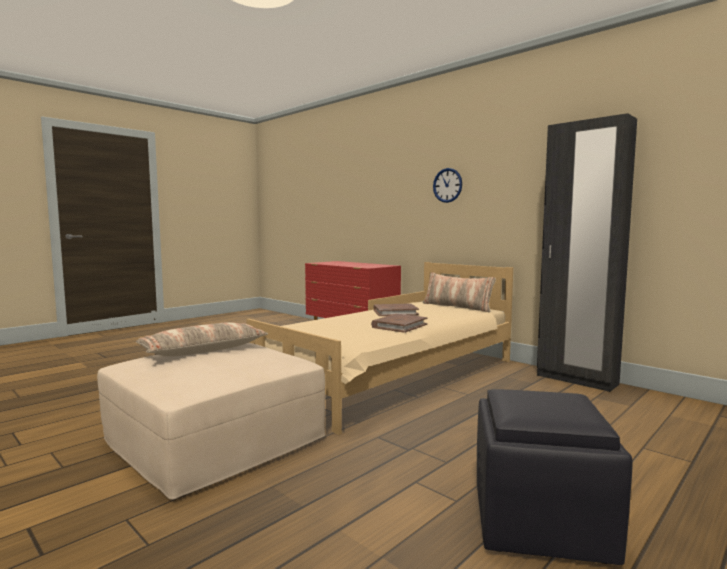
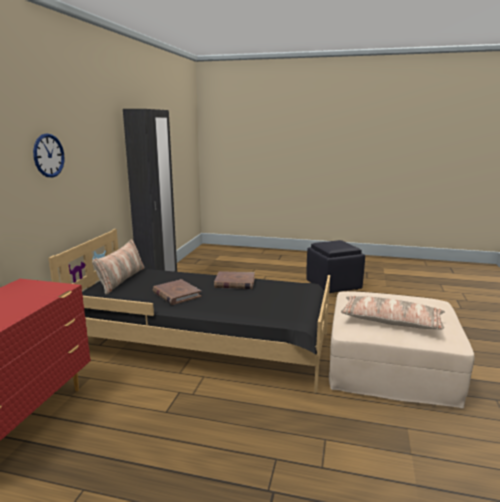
camera: 120 degrees left, 10 degrees up
(393, 377) = (203, 342): beige bed -> black bed

